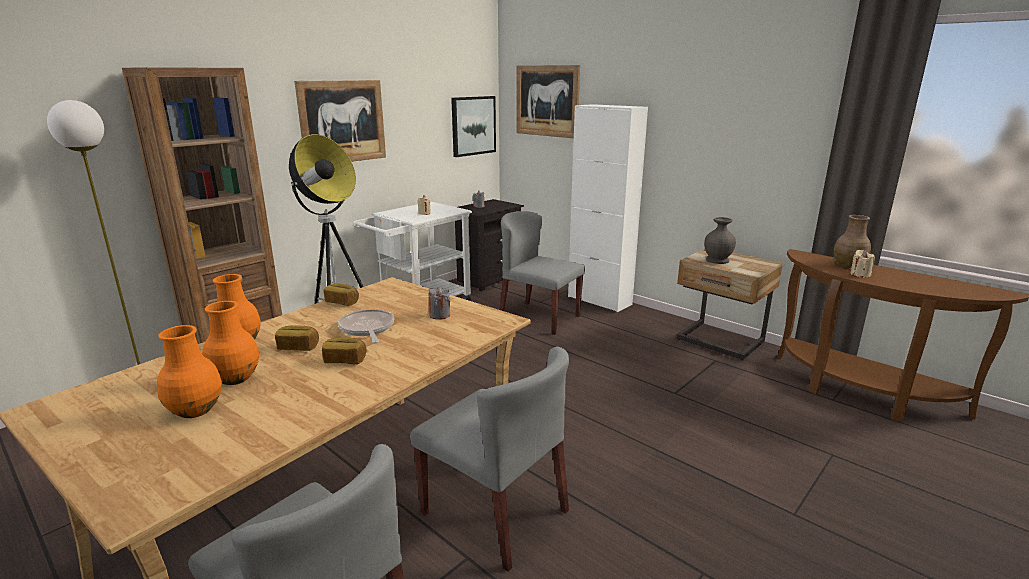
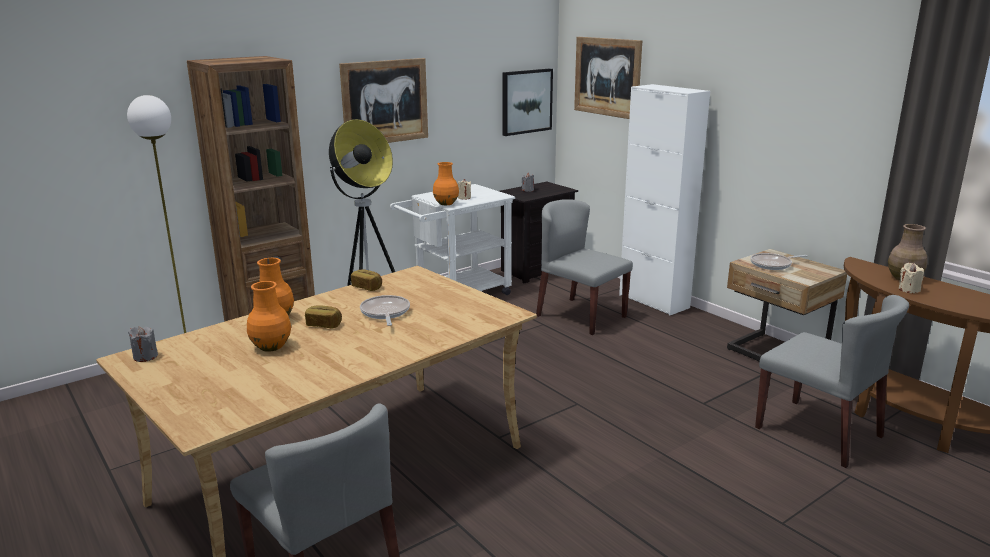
camera: 10 degrees right, 0 degrees up
(195, 410) = (239, 368): orange vase -> orange vase (446, 203)
(345, 360) = (362, 338): bread -> none
(439, 315) = (453, 305): grey candle -> grey candle (145, 356)
(496, 513) = (491, 492): grey chair -> grey chair (819, 432)
(718, 260) = (773, 264): grey vase -> frying pan

